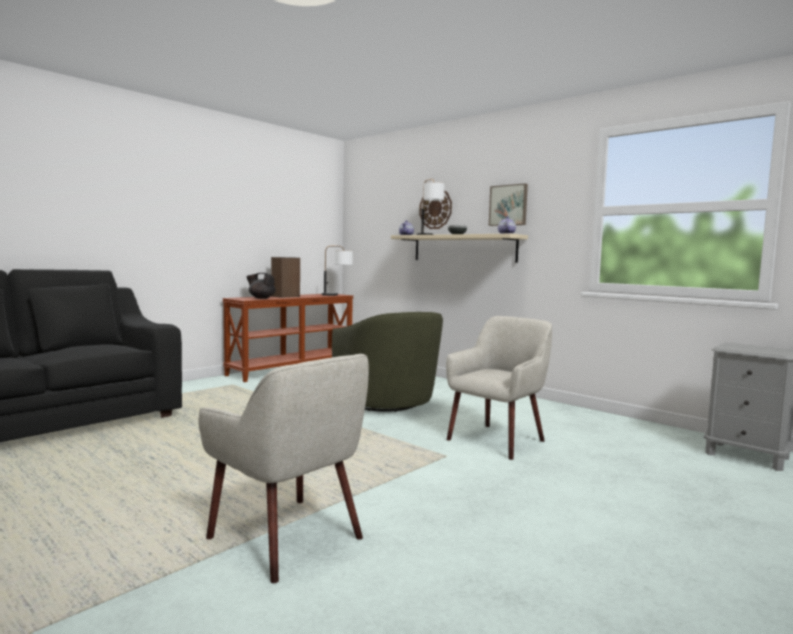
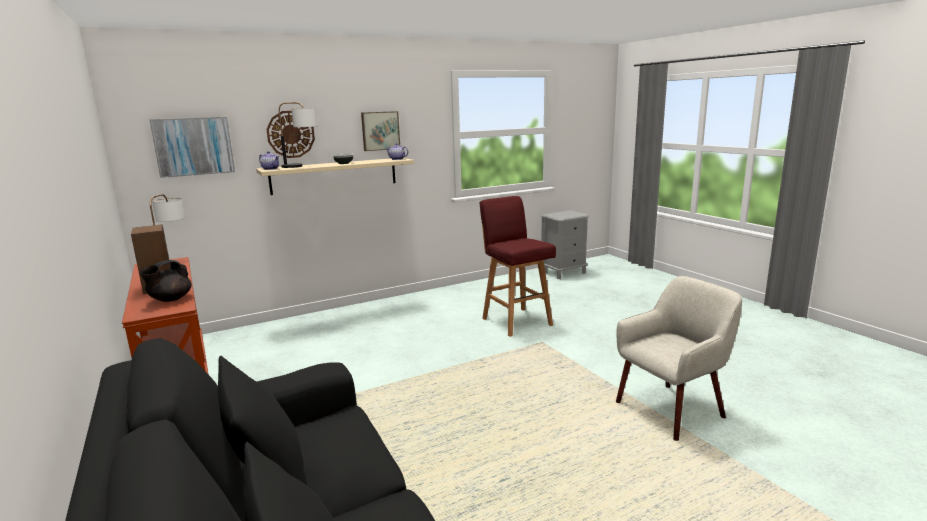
camera: 70 degrees left, 10 degrees up
(379, 217) = (193, 146): none -> picture
(387, 404) = (398, 345): green armchair -> none
(497, 440) = (516, 321): beige armchair -> red stool

